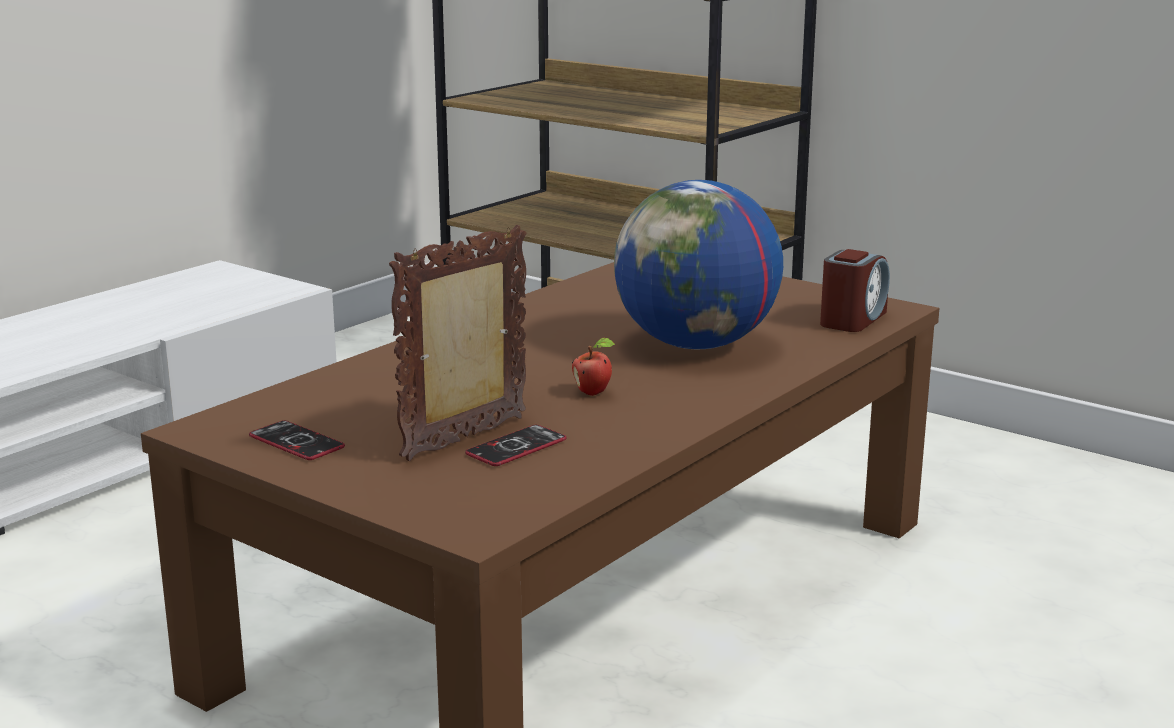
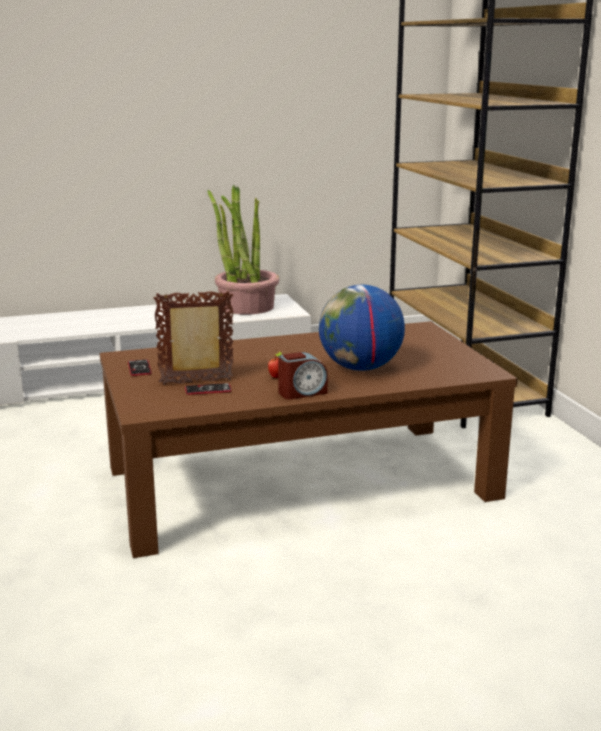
camera: 35 degrees right, 0 degrees up
(181, 296) = (246, 306): none -> potted plant
(852, 319) = (458, 373): alarm clock -> alarm clock (302, 393)

